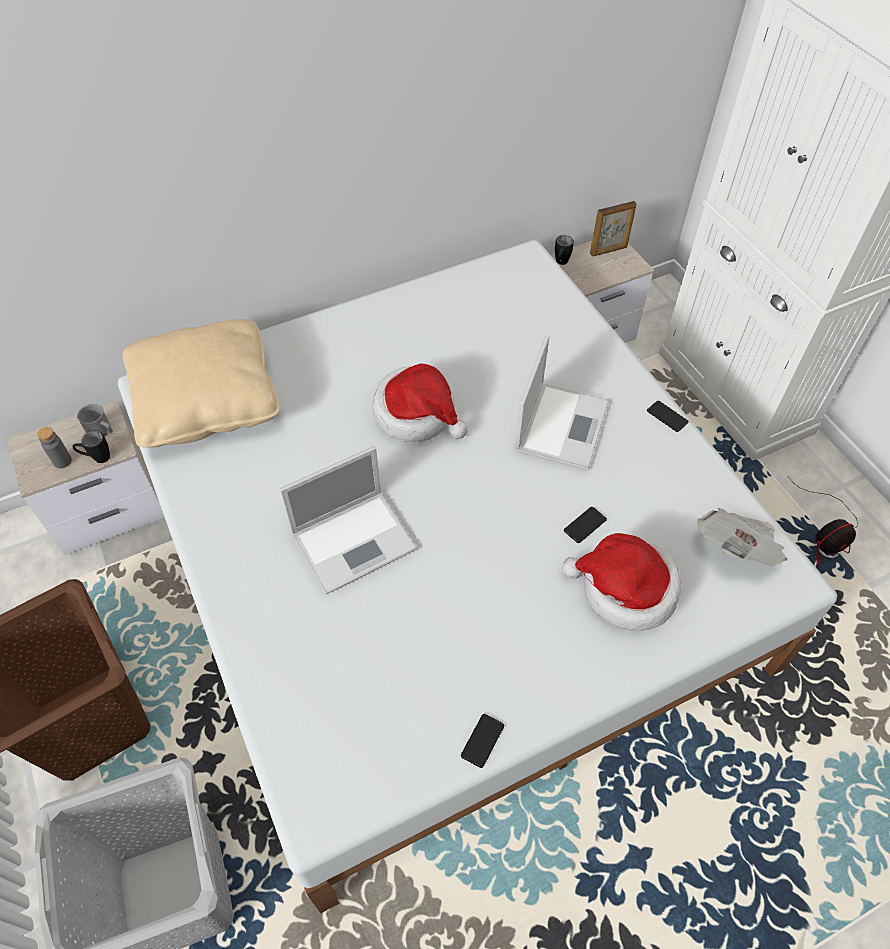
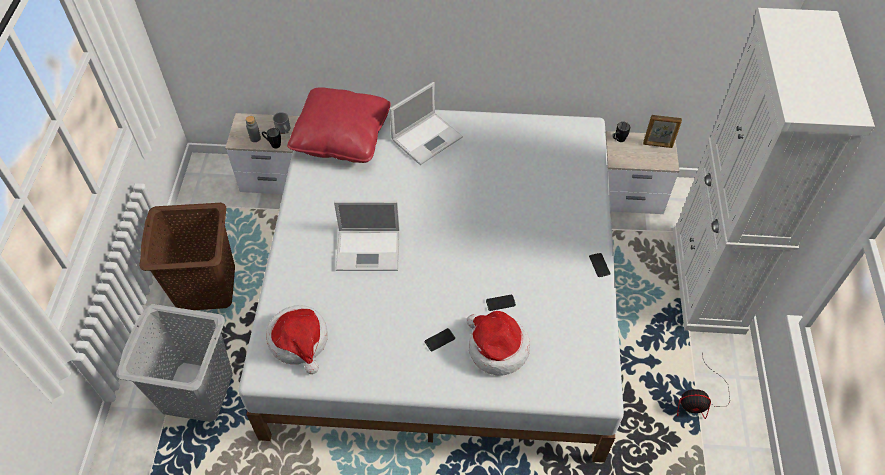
camera: 30 degrees right, 0 degrees up
(206, 400) = (341, 136): beige pillow -> red pillow
(417, 414) = (450, 196): hat -> hat (299, 341)
(482, 740) = (364, 382): phone -> phone (439, 340)
(561, 424) = (530, 240): laptop -> laptop (427, 138)
(737, 548) = (580, 359): newspaper -> none

